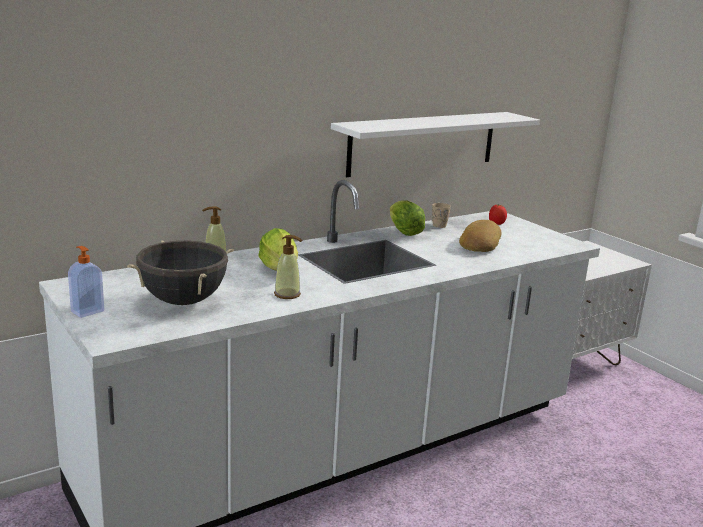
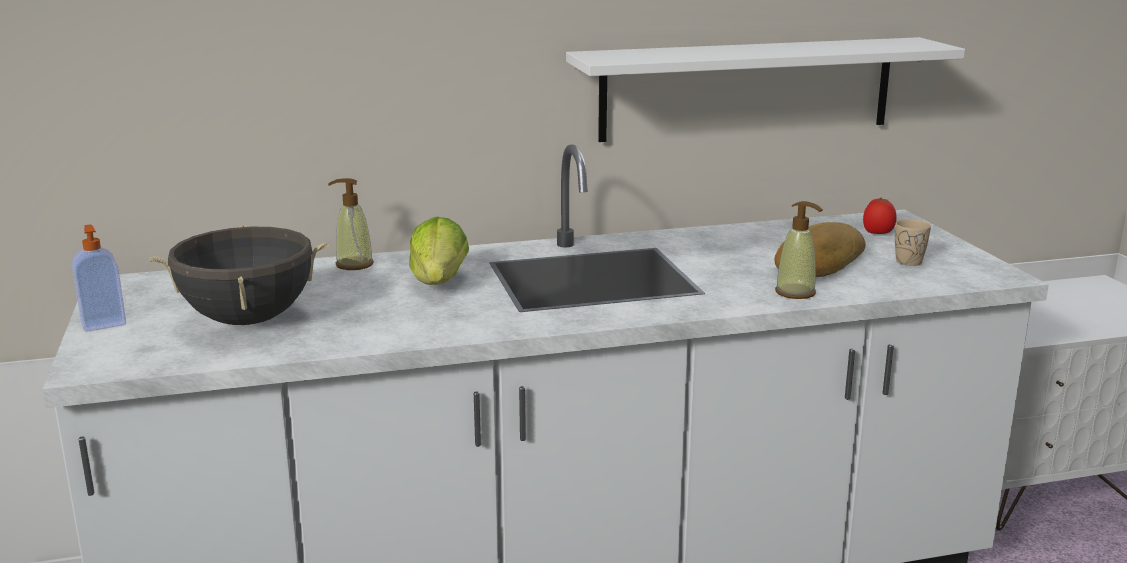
camera: 20 degrees right, 0 degrees up
(287, 294) = (411, 322): soap dispenser -> soap dispenser (795, 292)
(404, 232) = (698, 237): lettuce -> none
(440, 225) = (773, 229): beige mug -> beige mug (911, 260)

